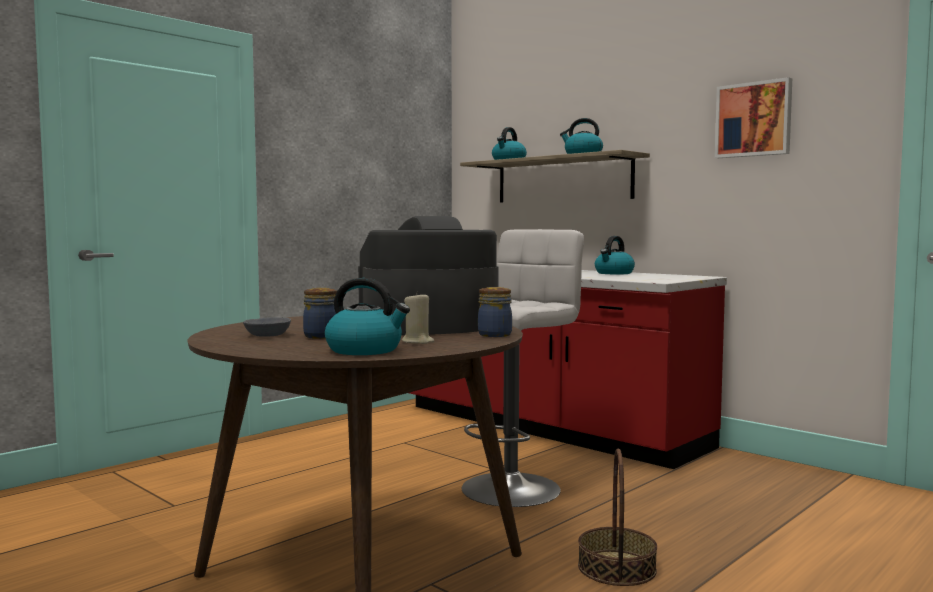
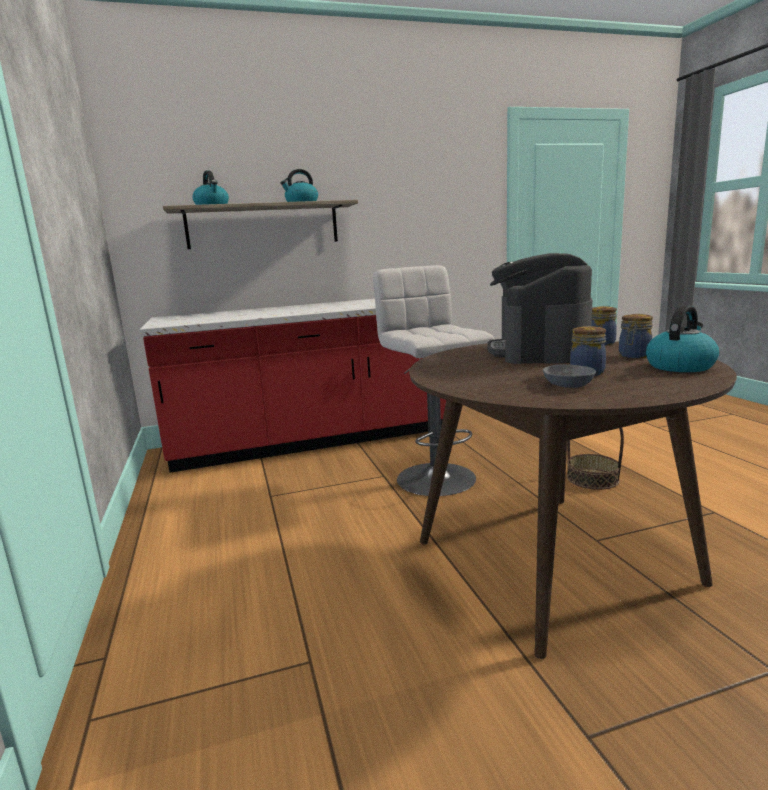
camera: 60 degrees left, 10 degrees up
(417, 342) = (633, 356): beige candle -> jar
(614, 273) = (350, 302): kettle -> none
(754, 119) = (425, 182): picture -> none

